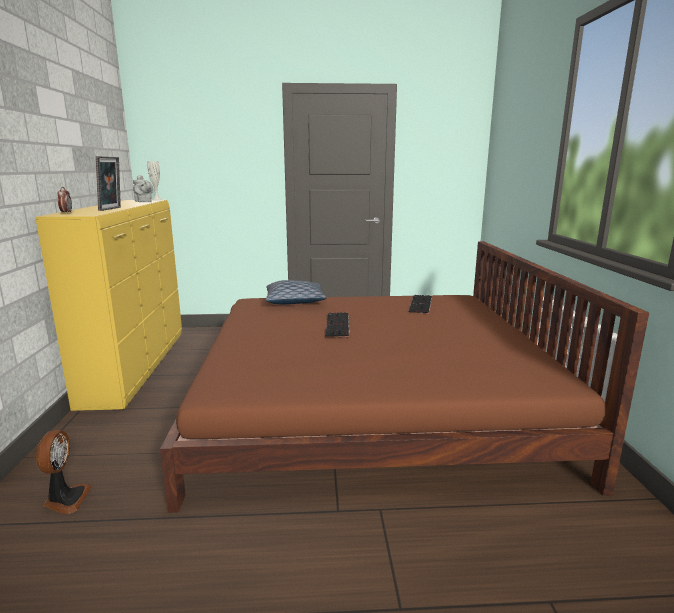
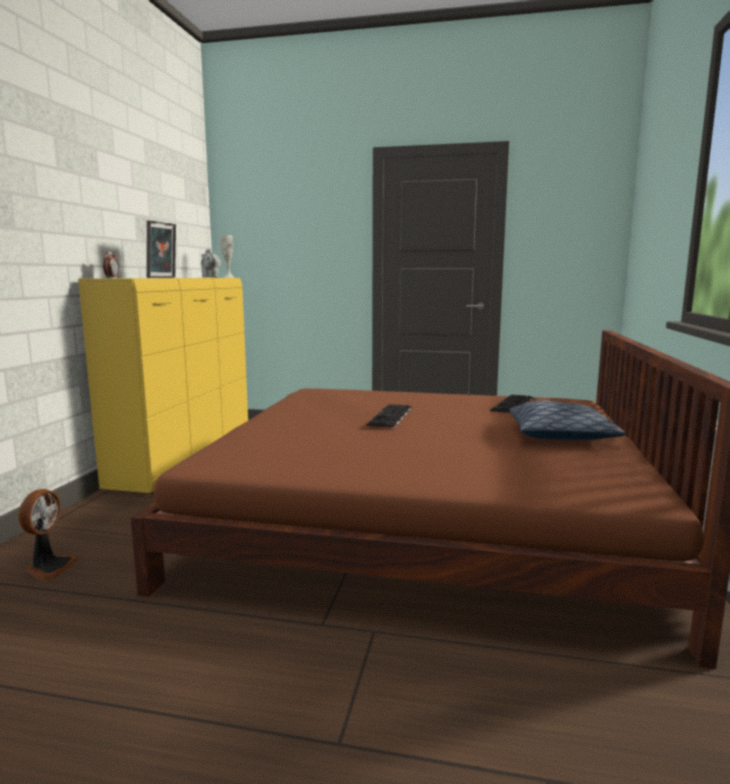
camera: 15 degrees right, 5 degrees down
(295, 301) = (360, 393): pillow -> pillow (560, 435)

